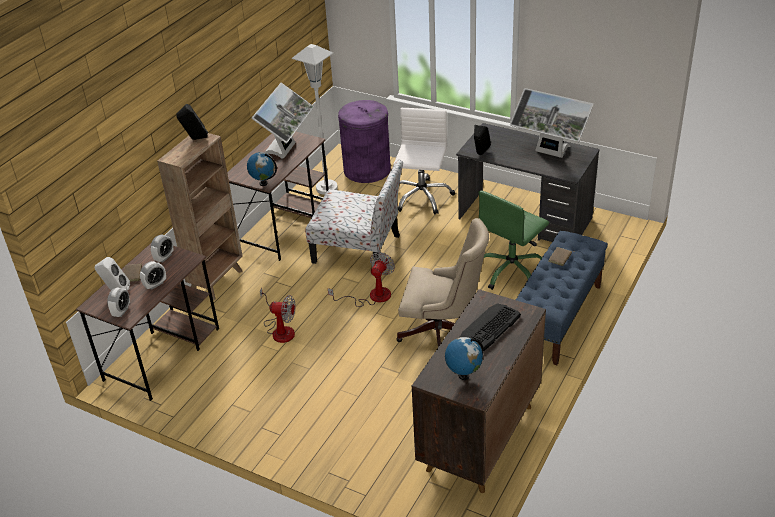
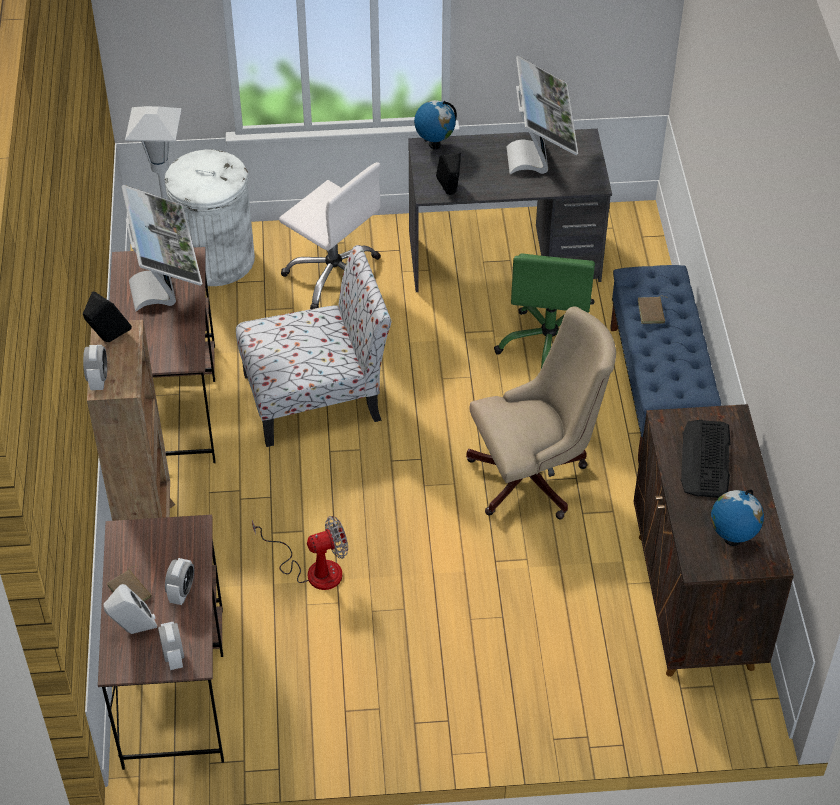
camera: 35 degrees left, 10 degrees up
(164, 257) = (151, 544): alarm clock -> alarm clock (98, 380)
(263, 183) = (183, 359): globe -> globe (434, 144)
(367, 170) = (216, 259): purple trash can -> white trash can
(372, 297) = (397, 463): fan -> none
(421, 197) = (335, 276): white office chair -> white office chair turned 150 degrees clockwise
(549, 154) = (540, 159): monitor -> monitor turned 90 degrees counterclockwise

